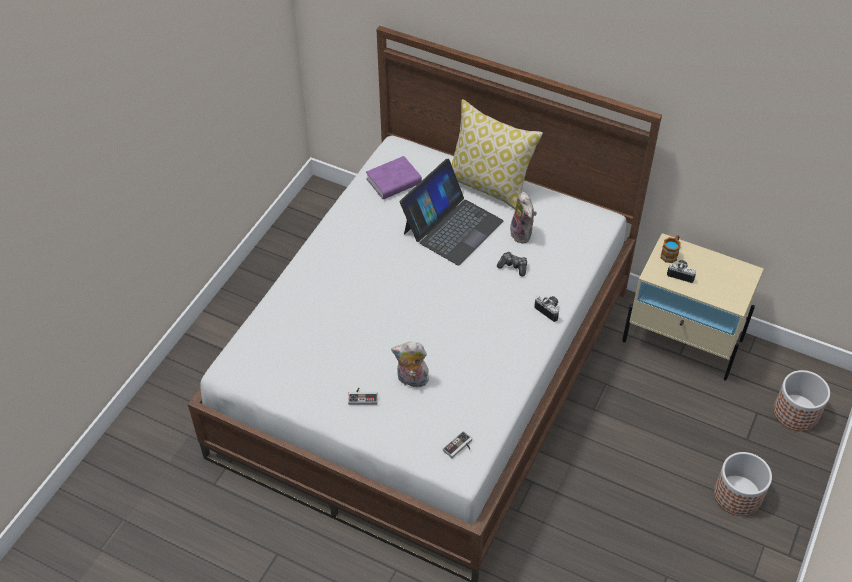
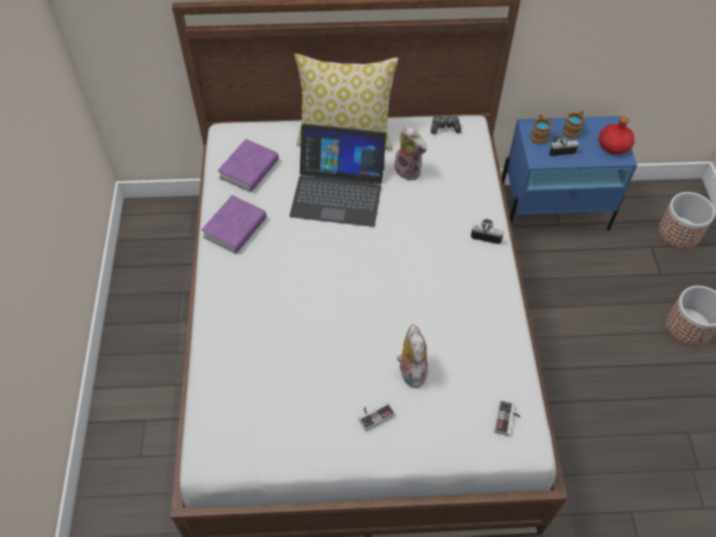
camera: 30 degrees left, 5 degrees up
(353, 221) = (235, 228): none -> purple book
(411, 380) = (410, 371): plush toy -> plush toy turned 105 degrees clockwise
(452, 226) = (338, 191): laptop -> laptop turned 90 degrees clockwise
(513, 266) = (423, 206): game controller -> game controller (445, 128)
(683, 341) = (553, 211): beige nightstand -> blue nightstand
(706, 262) = (572, 130): none -> mug
(735, 291) = (614, 145): none -> red bottle

